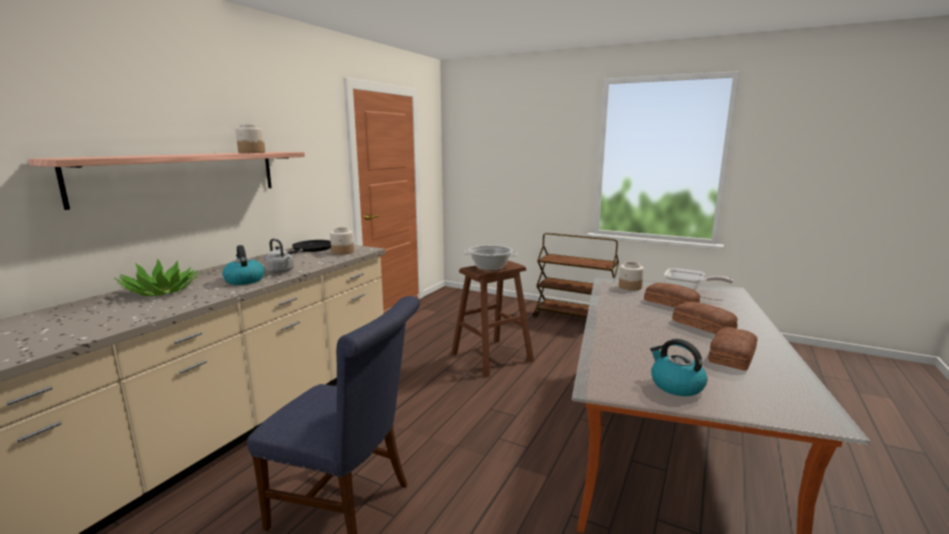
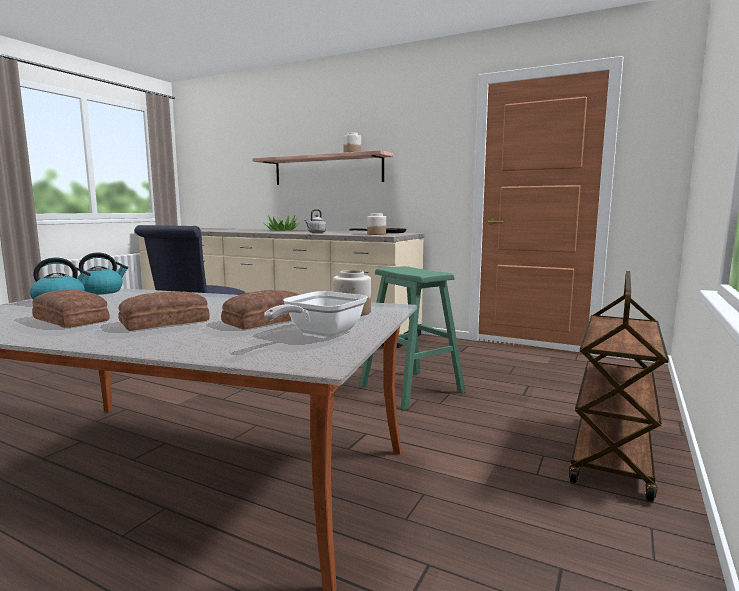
camera: 90 degrees right, 5 degrees down
(244, 280) = (298, 232): kettle -> kettle (101, 291)
(490, 267) = (409, 270): cooking pot -> none
(492, 357) = (411, 389): brown stool -> green stool

